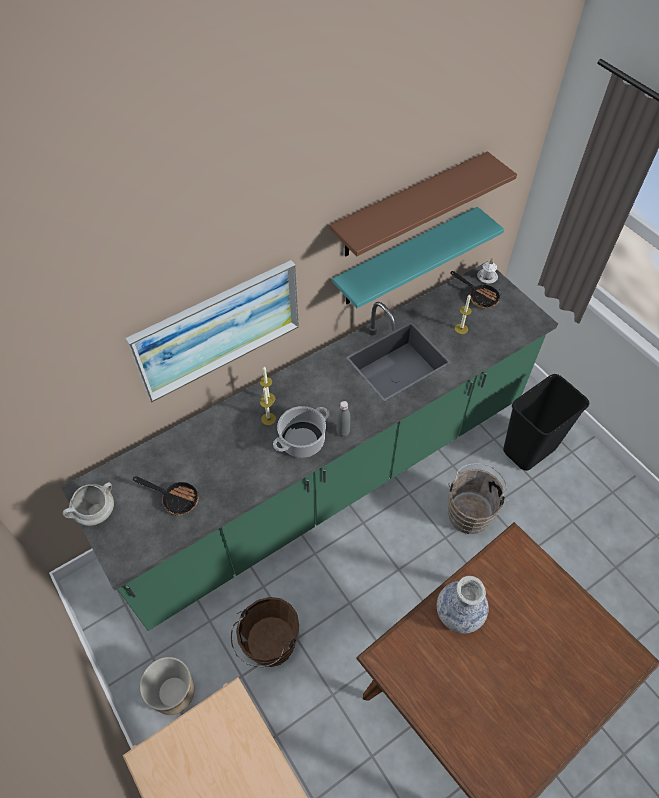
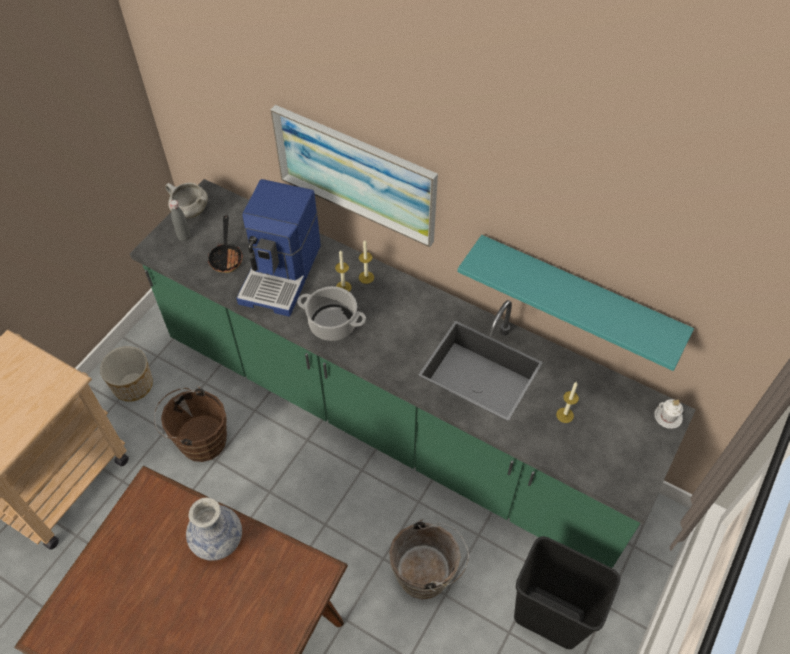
camera: 65 degrees right, 0 degrees up
(224, 459) = (282, 273): none -> coffee machine
(343, 432) = (360, 353): grey bottle -> grey bottle (184, 237)
(409, 206) = (590, 241): brown shelf -> none
(479, 296) = (628, 418): frying pan -> none

